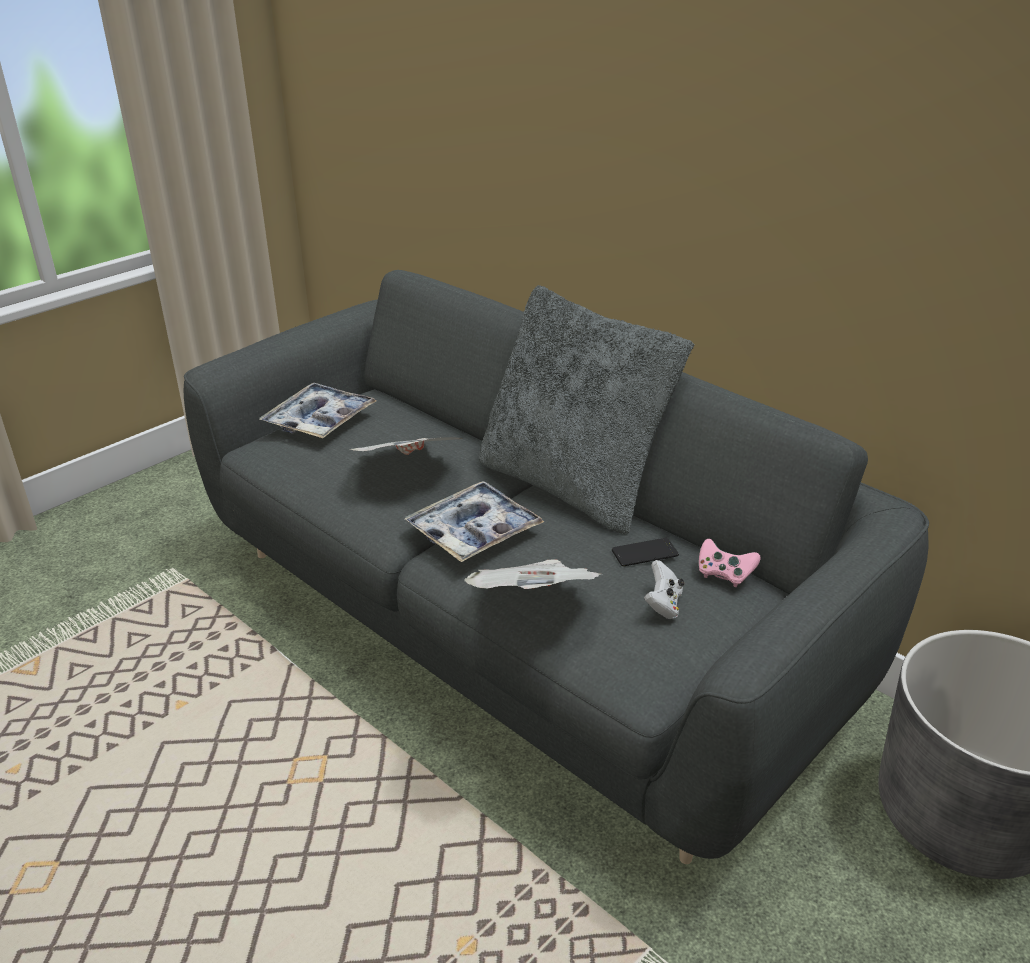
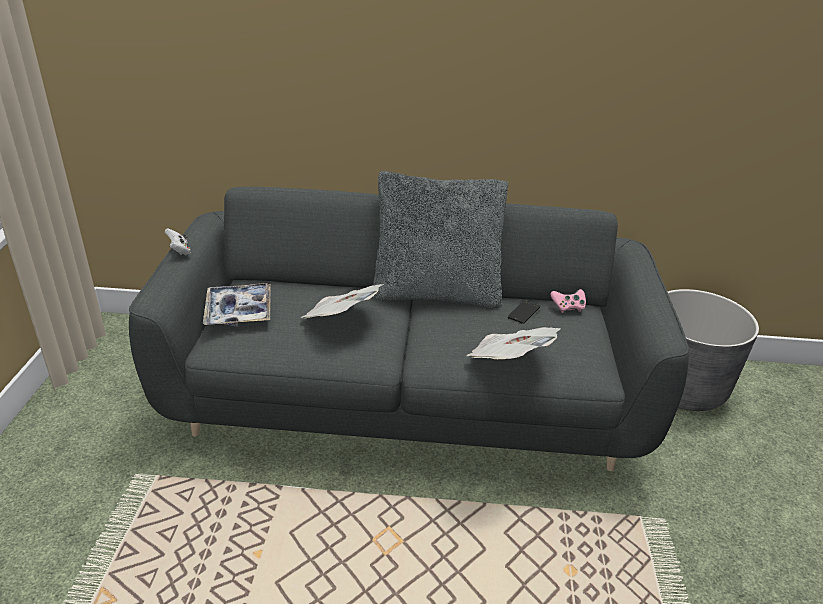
camera: 40 degrees left, 0 degrees up
(474, 531) = (426, 338): tray -> none
(663, 605) = (564, 334): white game controller -> white game controller (179, 251)

